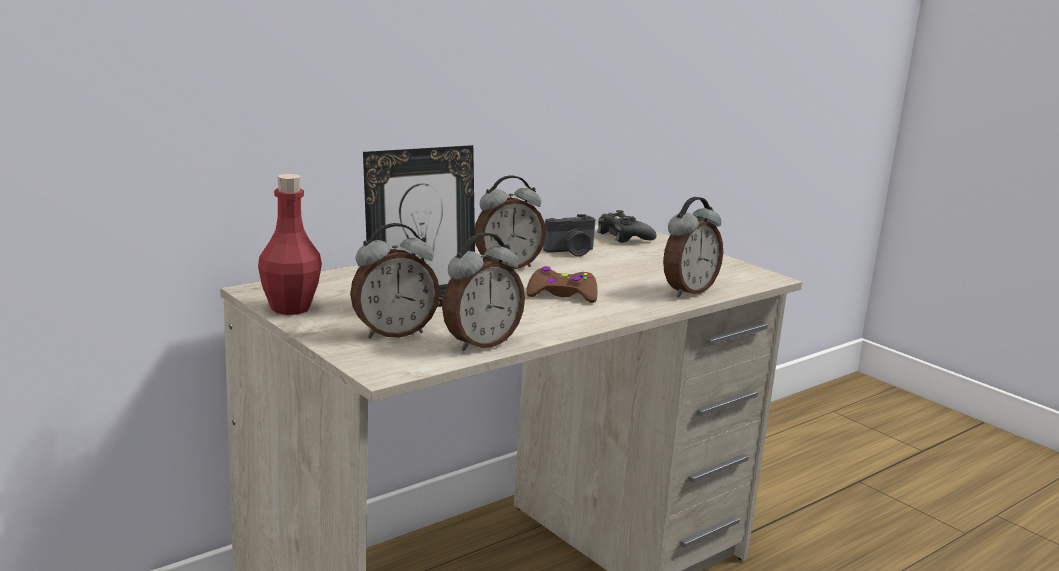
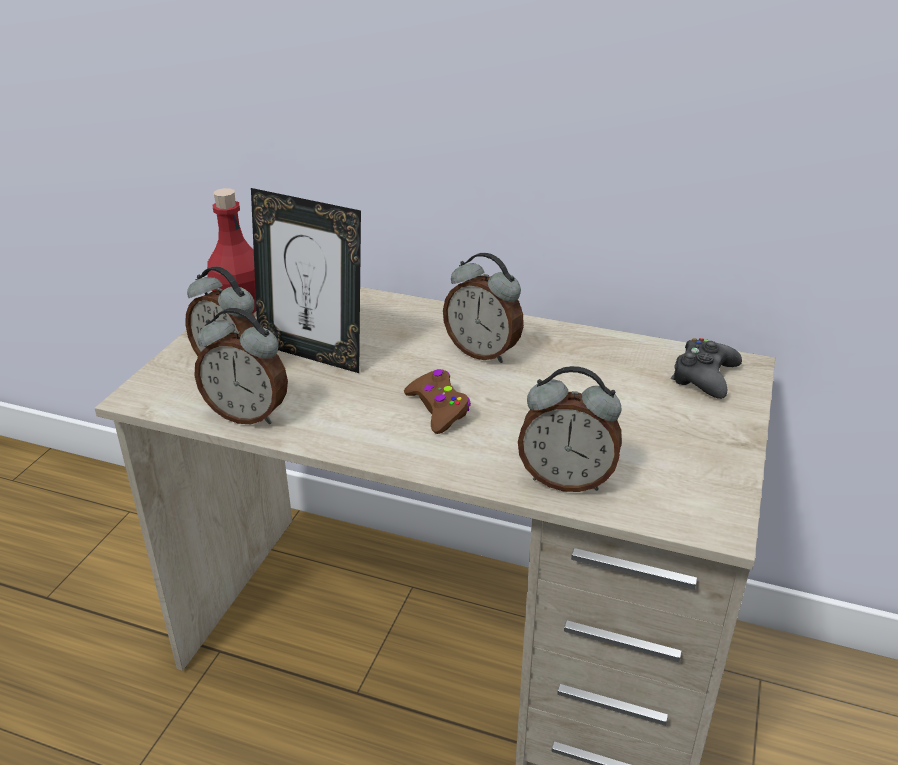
camera: 60 degrees right, 15 degrees up
(571, 252) = (590, 367): camera -> none

